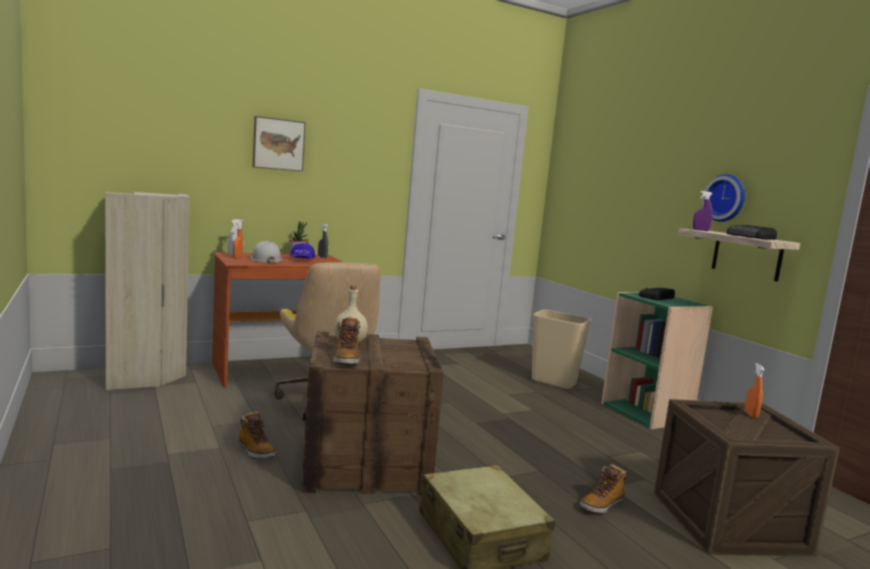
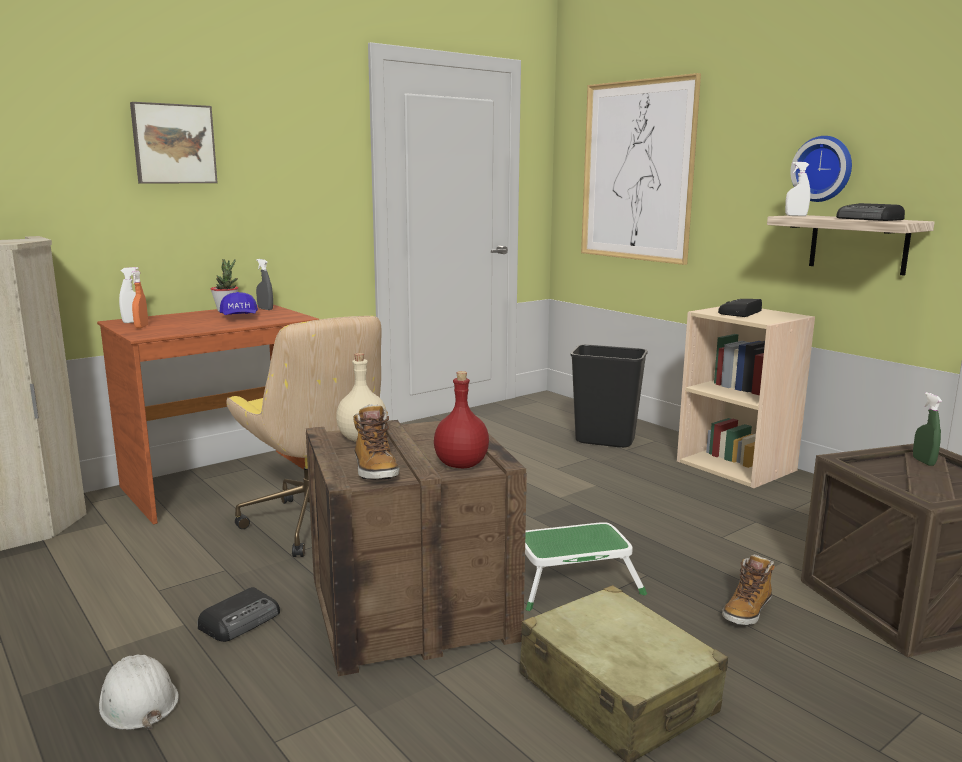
camera: 10 degrees left, 5 degrees up
(255, 451) = (241, 620): boot -> radio
(265, 260) = (185, 324): white hard hat -> white hard hat (137, 701)
(404, 365) = (462, 465): none -> red bottle
(484, 466) = (572, 581): none -> green step ladder
(554, 382) = (605, 441): beige trash can -> black trash can
(601, 190) = (637, 171): none -> picture
(647, 413) = (738, 466): green bookcase -> beige bookcase
(700, 230) = (796, 216): purple spray bottle -> white spray bottle
(750, 415) = (923, 461): orange spray bottle -> green spray bottle

